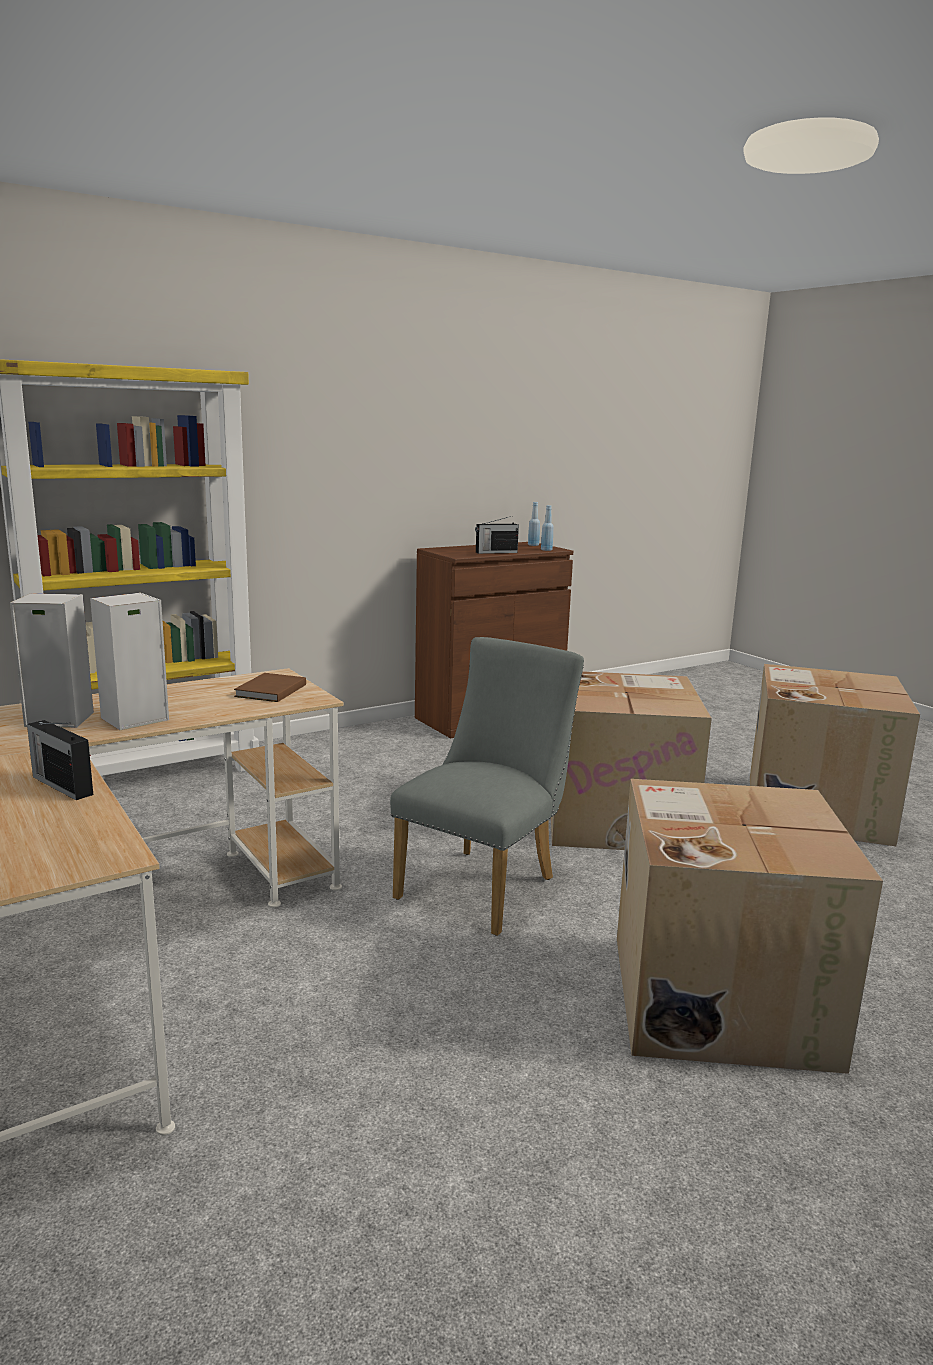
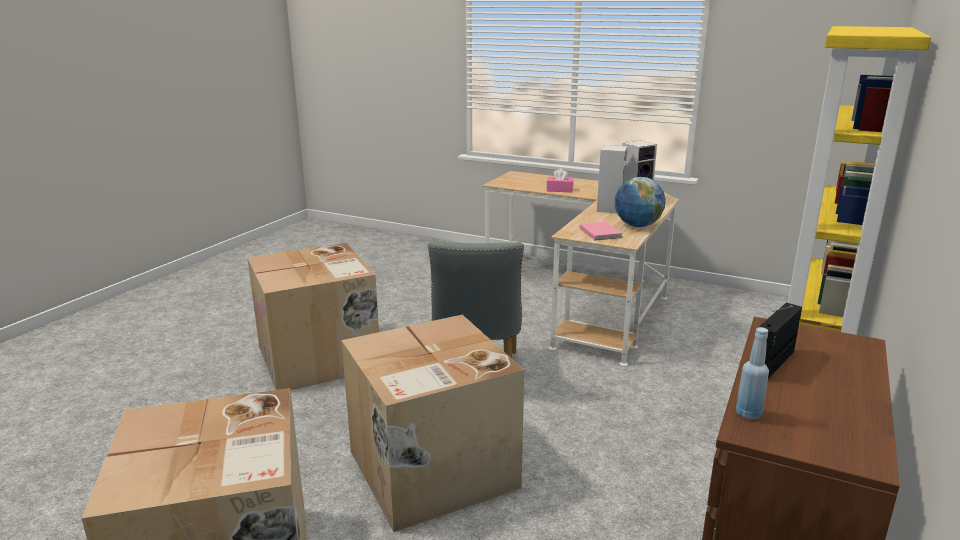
camera: 150 degrees right, 5 degrees up
(62, 785) = (559, 190): radio -> pink tissue box
(195, 687) = (637, 226): none -> globe
(269, 691) = (600, 232): brown book -> pink book
(533, 545) = (825, 442): blue bottle -> none

